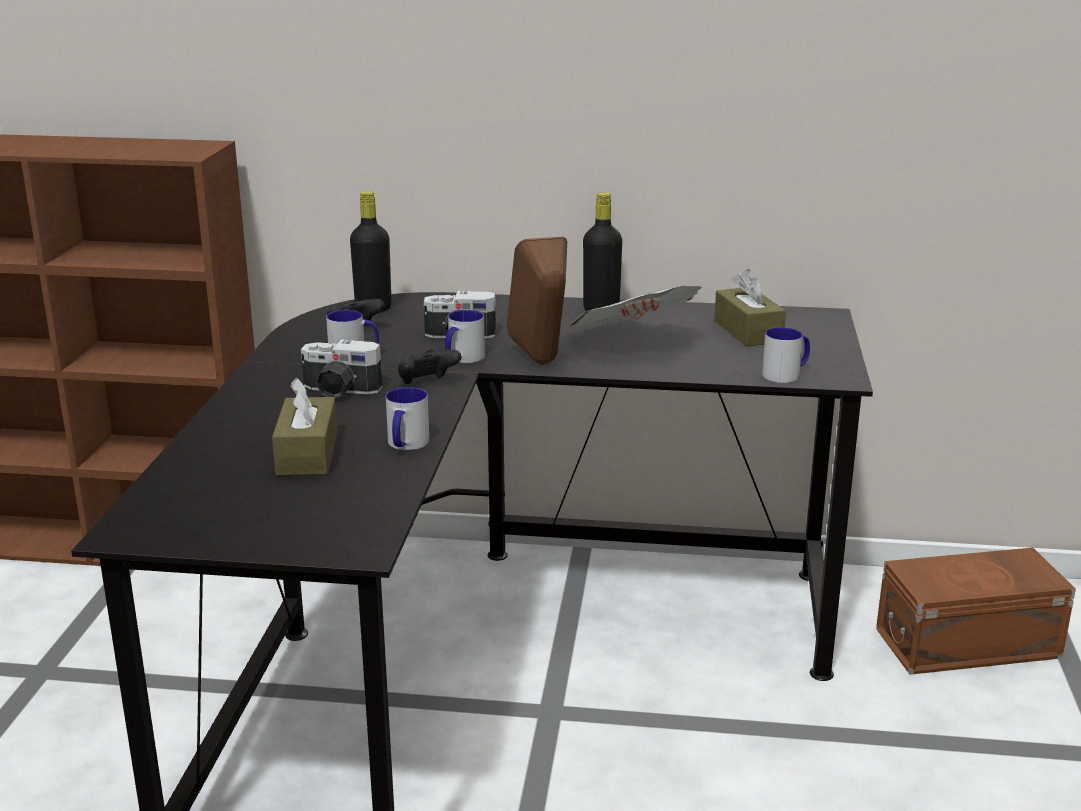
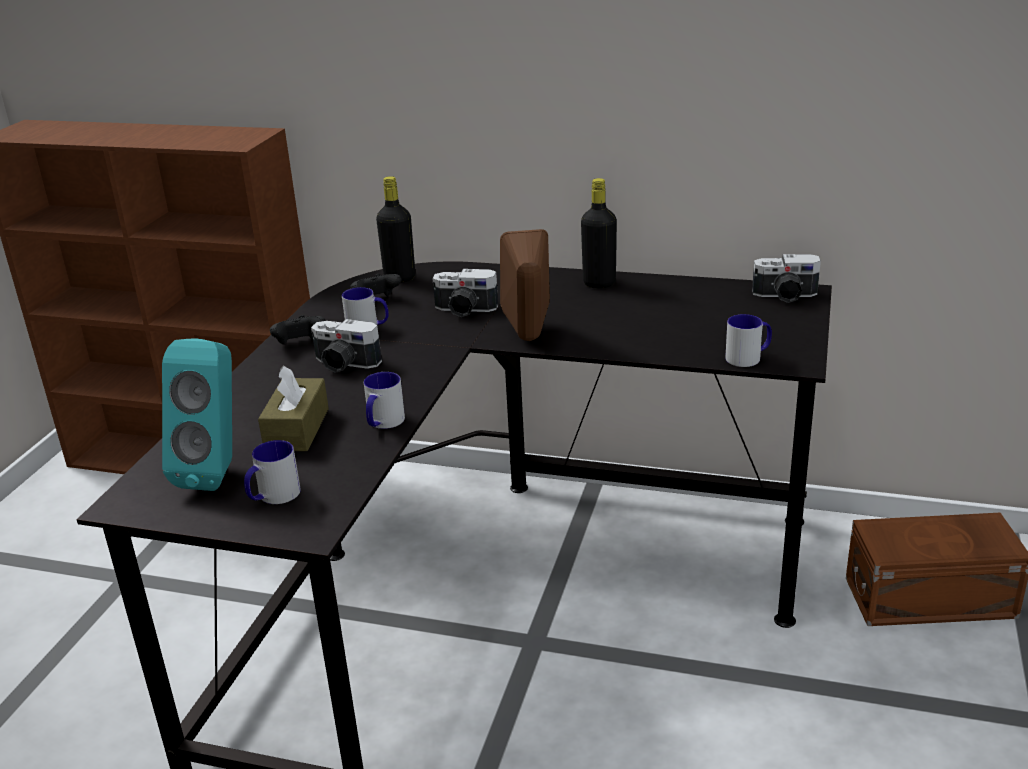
camera: 10 degrees right, 5 degrees up
(228, 497) = (217, 472): none -> turquoise speaker
(427, 384) = (421, 359): black game controller -> black game controller (299, 344)
(462, 359) = (460, 333): mug -> mug (273, 496)
(631, 342) = (616, 318): newspaper -> none
(748, 331) = (727, 309): brown tissue box -> none
(805, 319) = (785, 296): none -> camera

